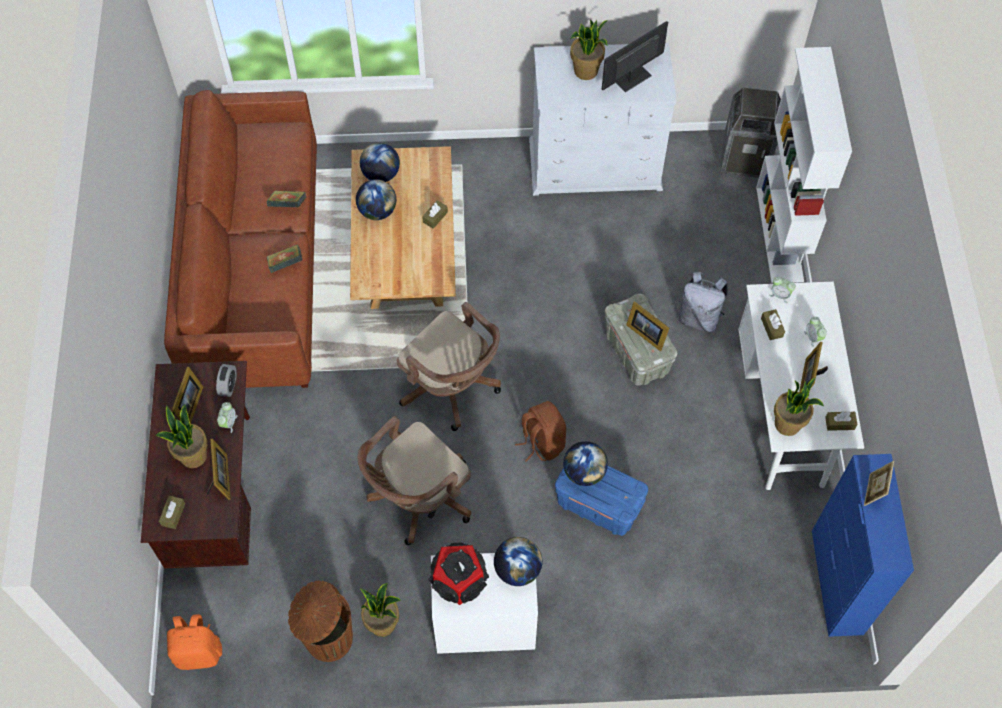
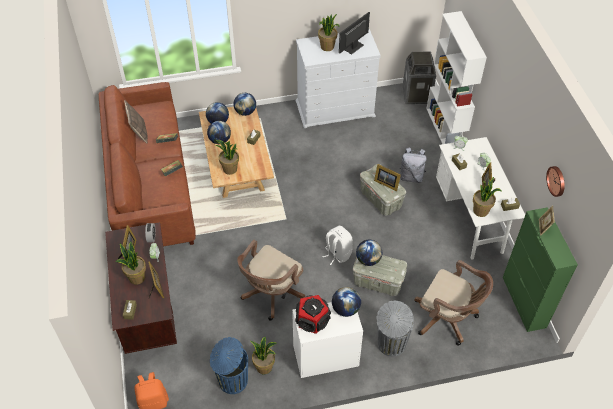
camera: 10 degrees left, 10 degrees down
(243, 179) = (139, 133): none -> pillow
(327, 638) = (232, 380): brown trash can -> blue trash can
(384, 270) = (230, 169): none -> potted plant
(431, 162) = (245, 112): none -> globe
(452, 388) = (279, 232): brown office chair -> brown office chair (447, 319)
(541, 442) = (337, 253): brown backpack -> white backpack
(595, 620) = (391, 344): none -> grey trash can
(599, 505) = (378, 282): blue storage box -> grey storage box
(836, 582) = (524, 302): blue cabinet -> green cabinet
(910, 420) = (557, 181): none -> wall clock

